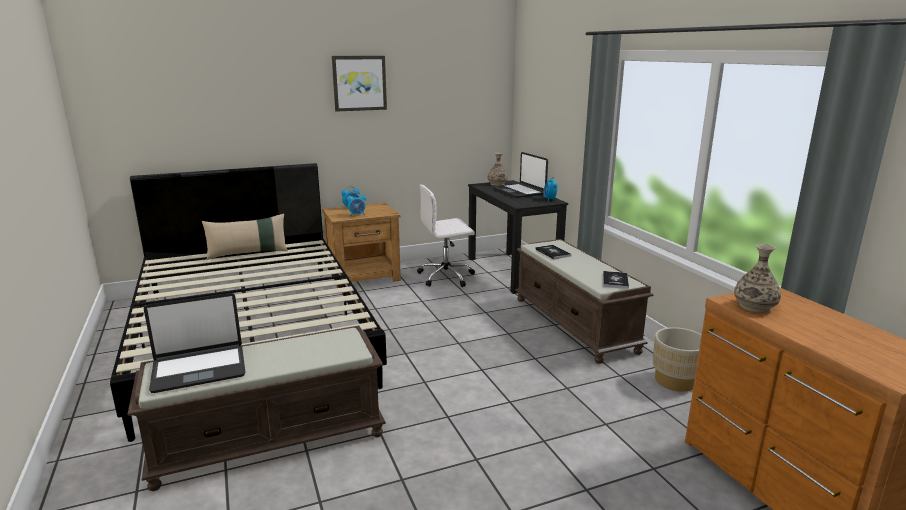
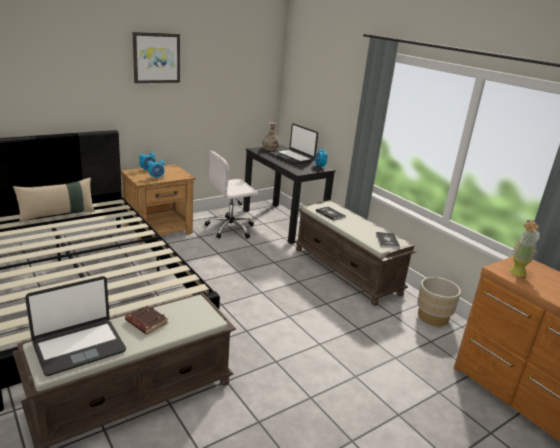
camera: 15 degrees left, 5 degrees up
(280, 350) = (146, 322): none -> brown book
(754, 306) = (517, 274): vase -> potted plant

